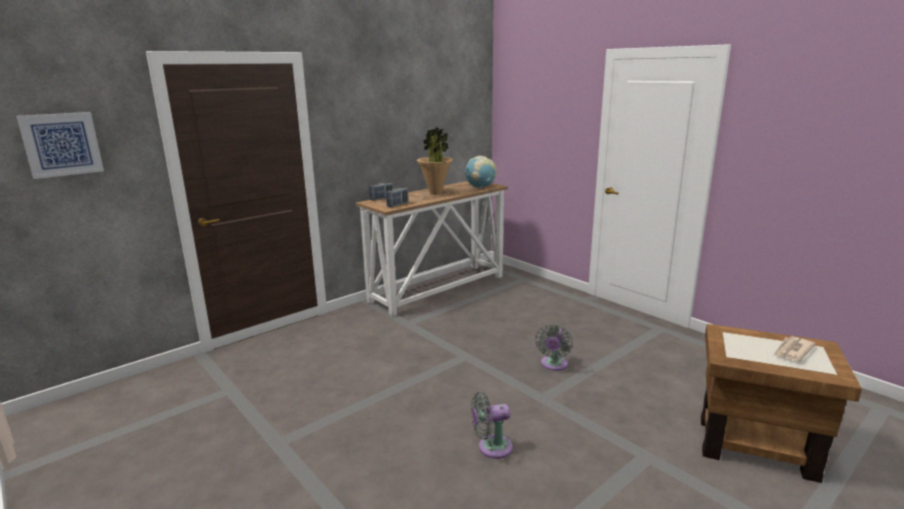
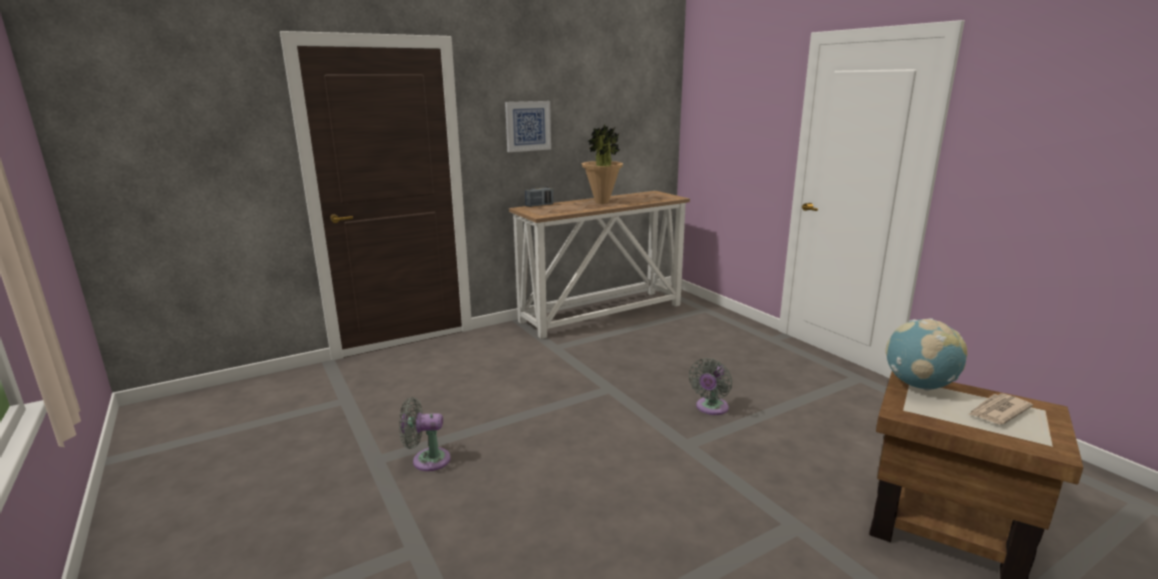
camera: 10 degrees right, 0 degrees up
(62, 144) = (190, 127): picture -> picture (528, 126)
(397, 204) = (553, 212): radio -> none
(480, 187) = (656, 198): globe -> globe (919, 385)
(491, 447) = (607, 493): grey fan -> grey fan (427, 460)

